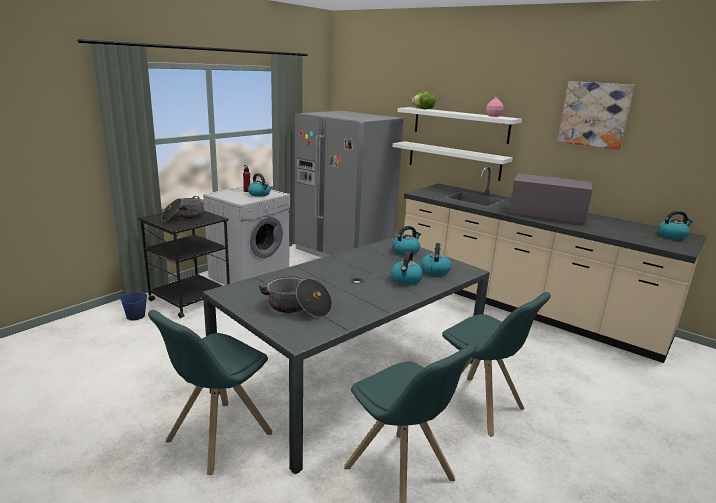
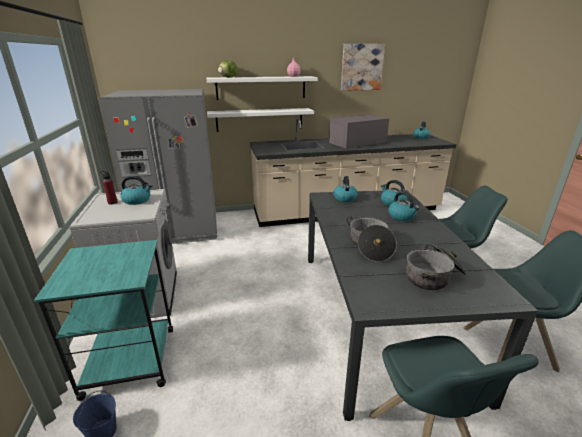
camera: 50 degrees left, 5 degrees up
(183, 217) = (101, 264): cooking pot -> cooking pot (369, 246)
(191, 299) = (130, 360): black cart -> turquoise cart

